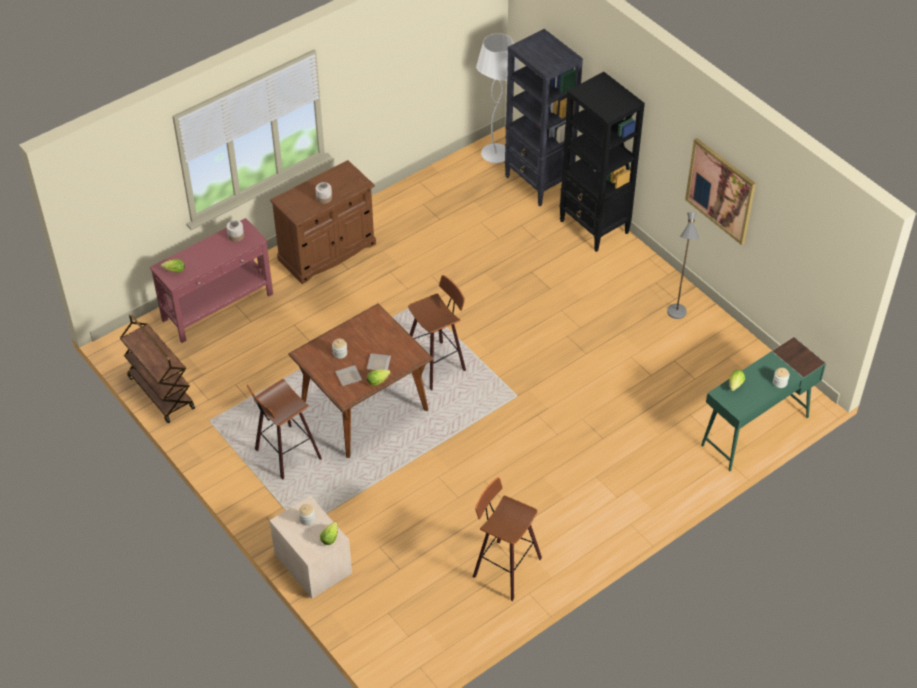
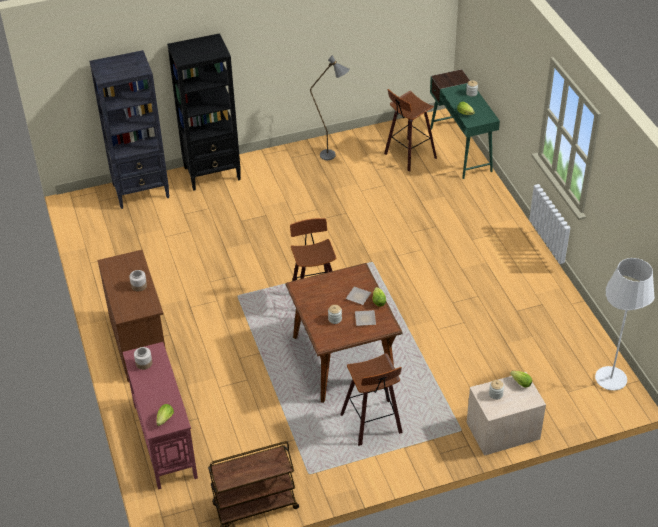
camera: 70 degrees left, 5 degrees down
(495, 154) = (89, 208): white floor lamp -> white floor lamp (610, 379)
(504, 568) = (543, 312): stool -> stool (408, 156)
(720, 191) = (313, 40): picture -> none

